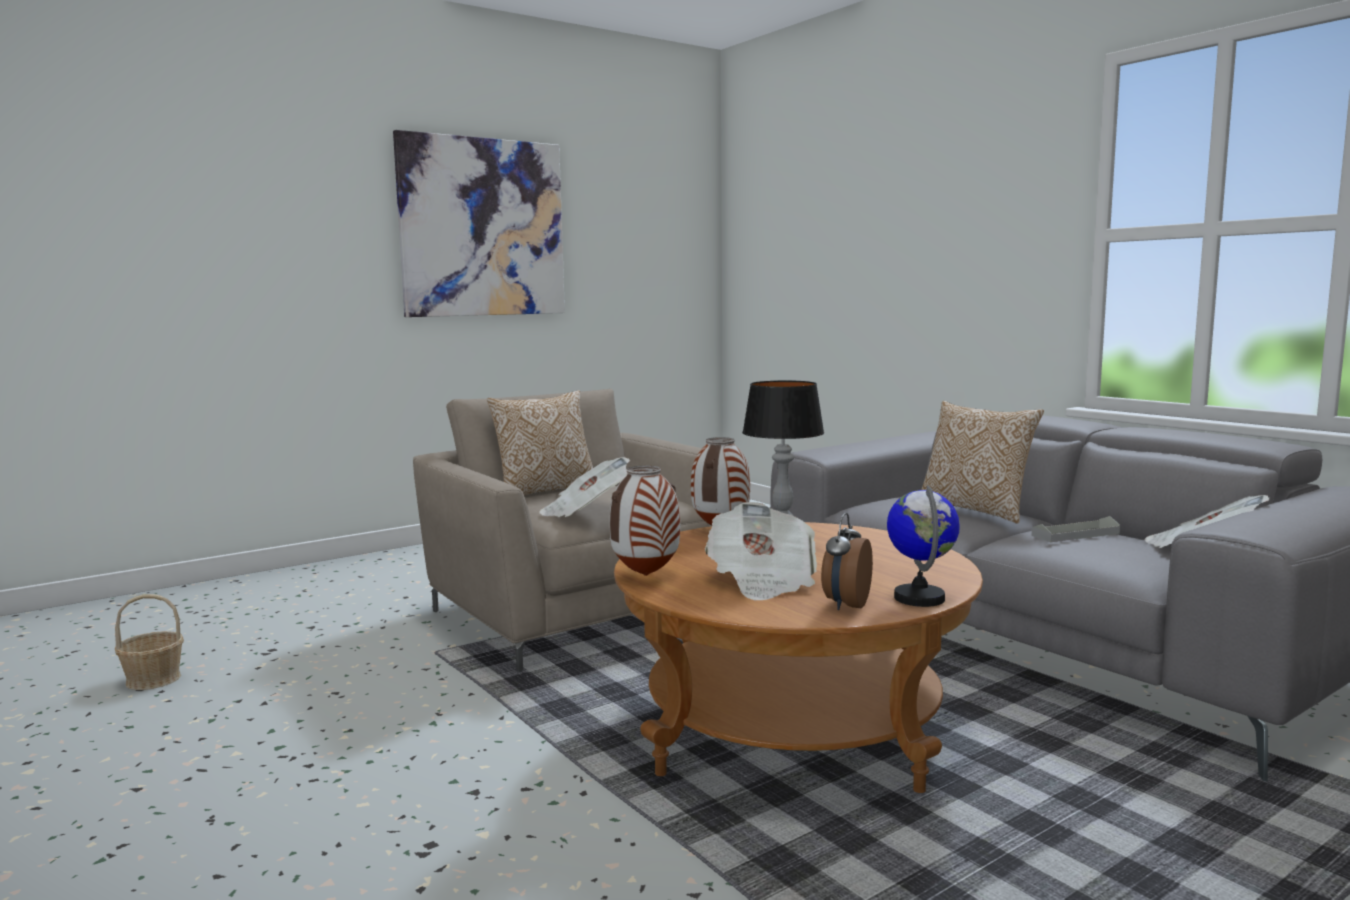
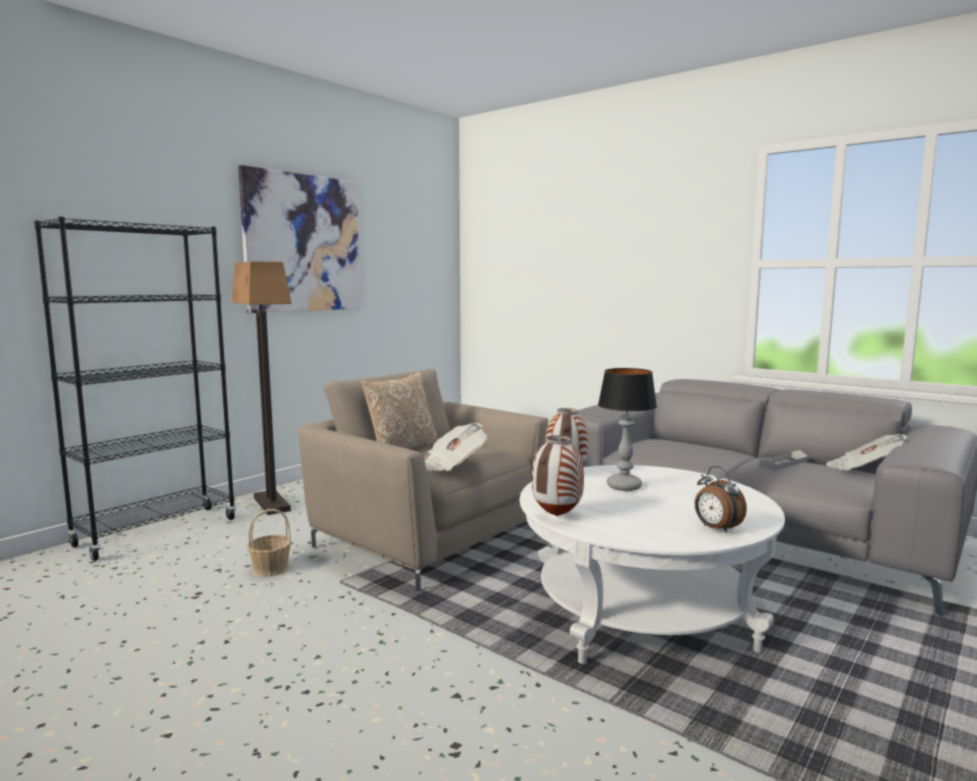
camera: 15 degrees left, 0 degrees up
(153, 679) = (108, 631): basket -> basket (270, 569)
(275, 582) = (157, 532): none -> black bookcase
(422, 560) = (271, 504): none -> floor lamp
(761, 581) = (641, 515): newspaper -> none
(793, 726) = (642, 612): brown coffee table -> white coffee table
(845, 604) = (716, 529): alarm clock -> alarm clock turned 45 degrees counterclockwise
(919, 598) = (756, 520): globe -> none
(976, 510) = (705, 448): pillow -> none

